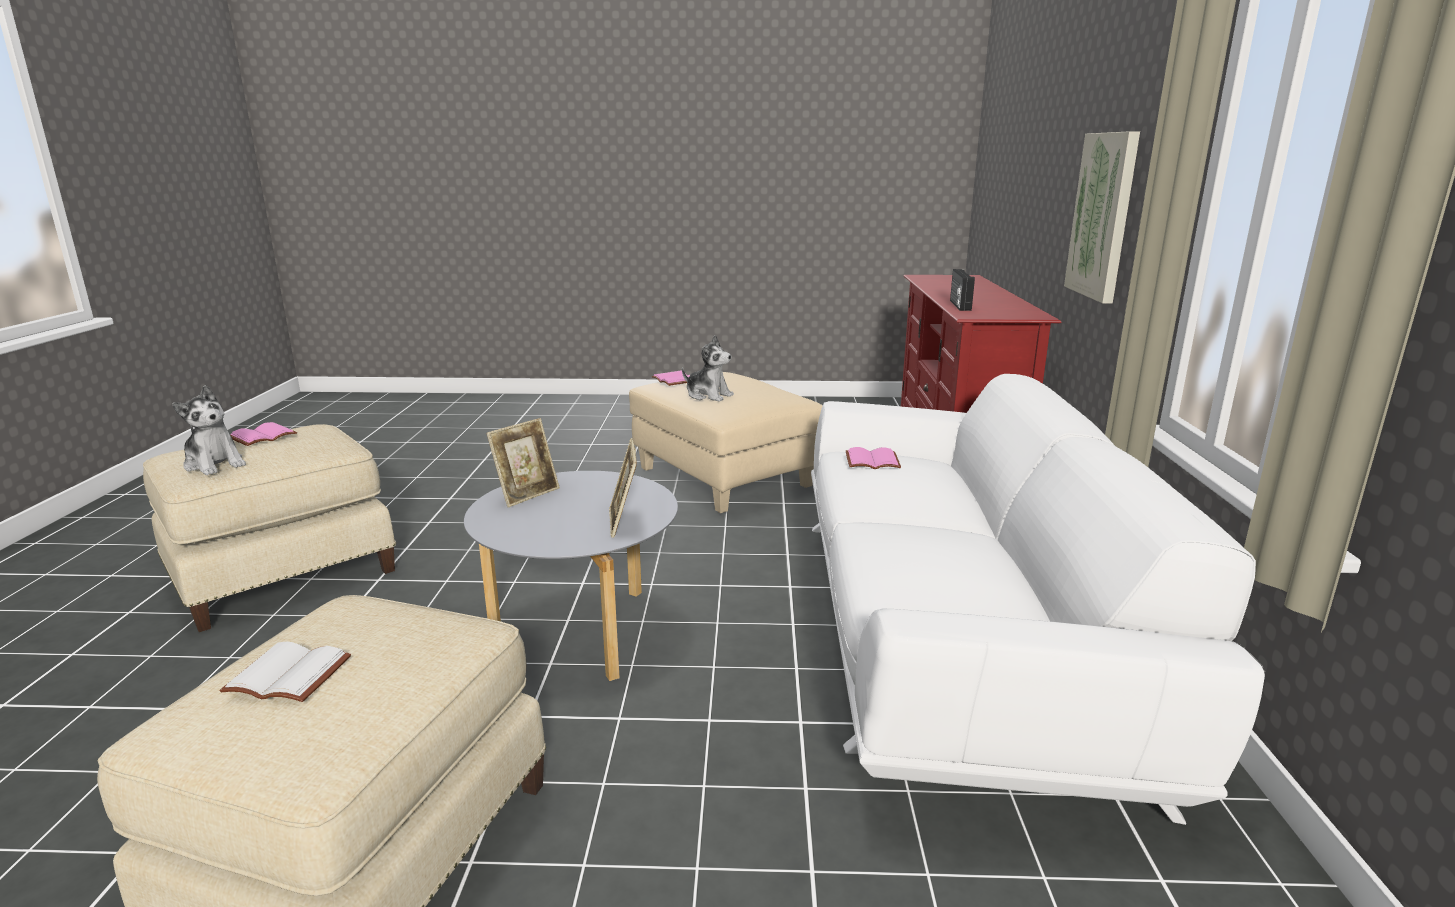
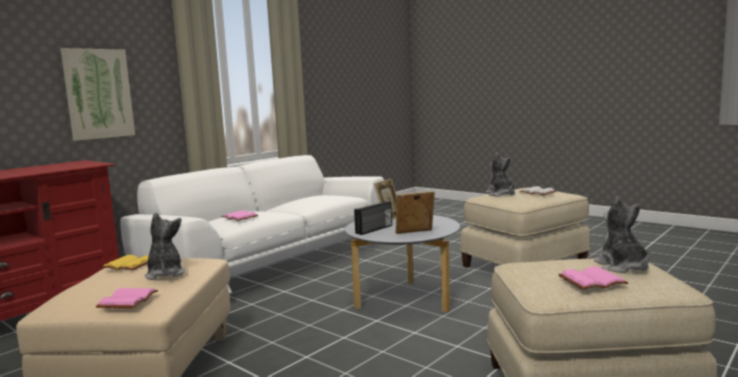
camera: 140 degrees left, 10 degrees down
(413, 655) = (500, 194): none -> plush toy
(765, 391) = (127, 265): none -> yellow book
(959, 305) = (53, 169): radio -> radio (374, 229)

